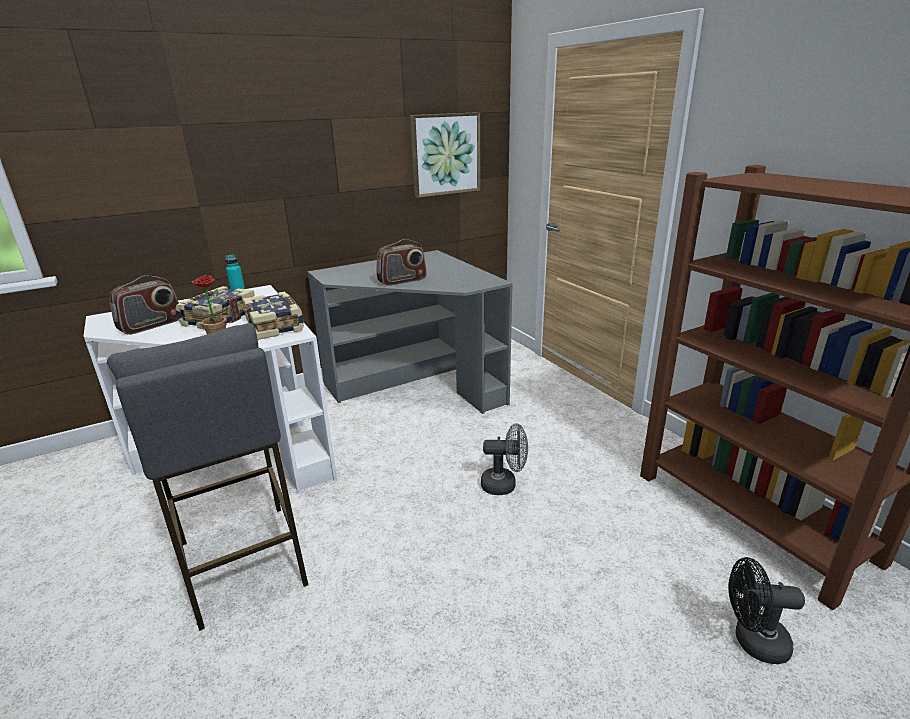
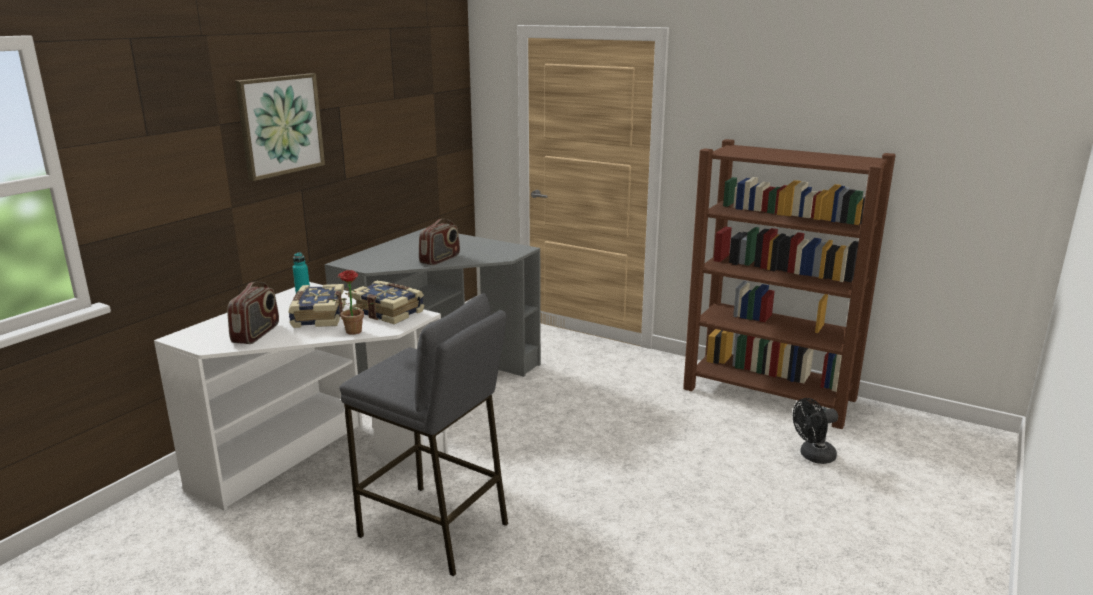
camera: 30 degrees left, 5 degrees down
(445, 154) = (427, 132): picture -> picture (280, 125)
(504, 484) = (592, 420): grey fan -> none

